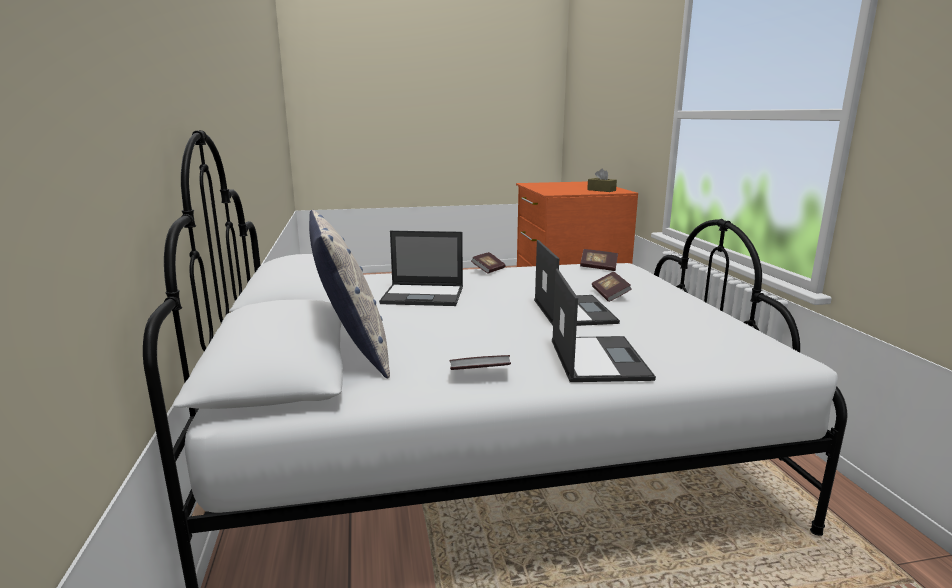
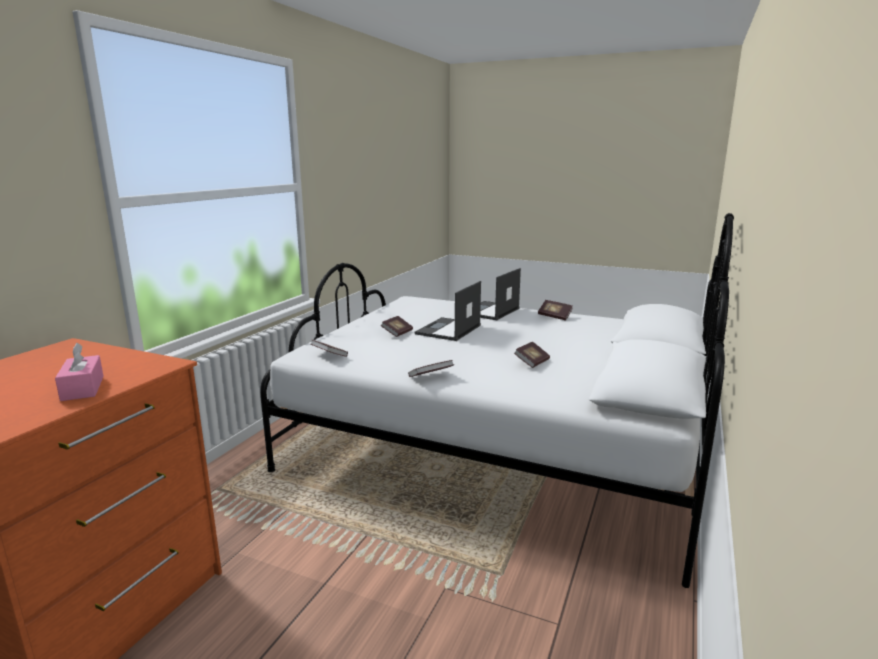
camera: 145 degrees left, 0 degrees up
(352, 352) = (613, 336): pillow -> none
(424, 295) = (532, 362): laptop -> book
(548, 188) = (82, 388): none -> pink tissue box
(601, 190) = (70, 356): brown tissue box -> none

